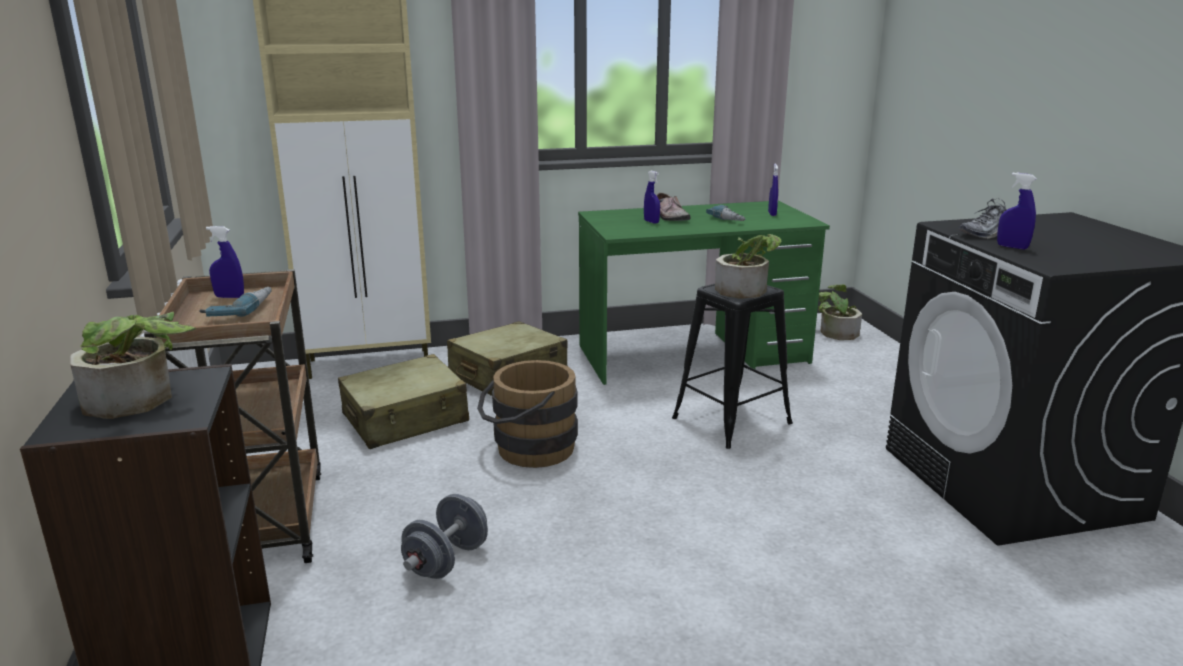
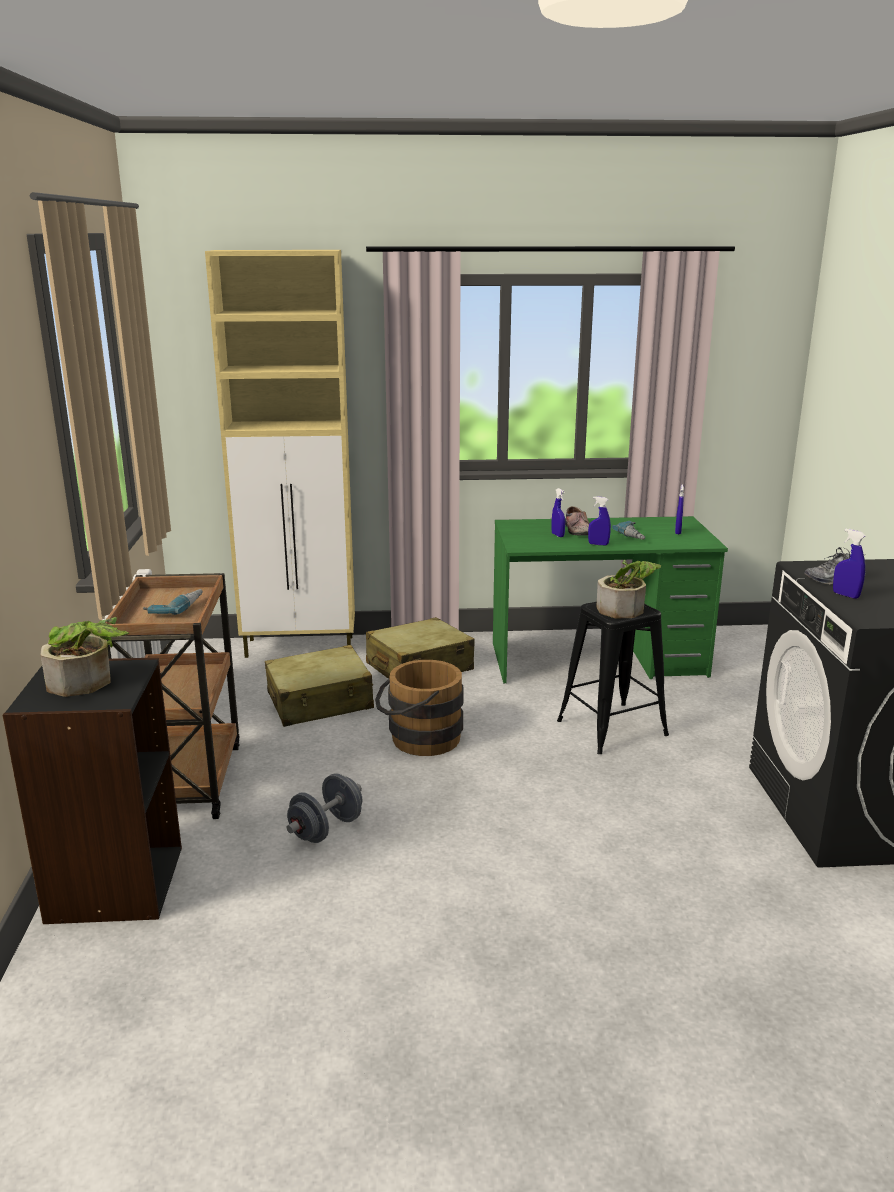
camera: 10 degrees right, 0 degrees up
(229, 297) = (170, 595): blue spray bottle -> blue spray bottle (598, 544)
(834, 332) = (746, 646): potted plant -> none

